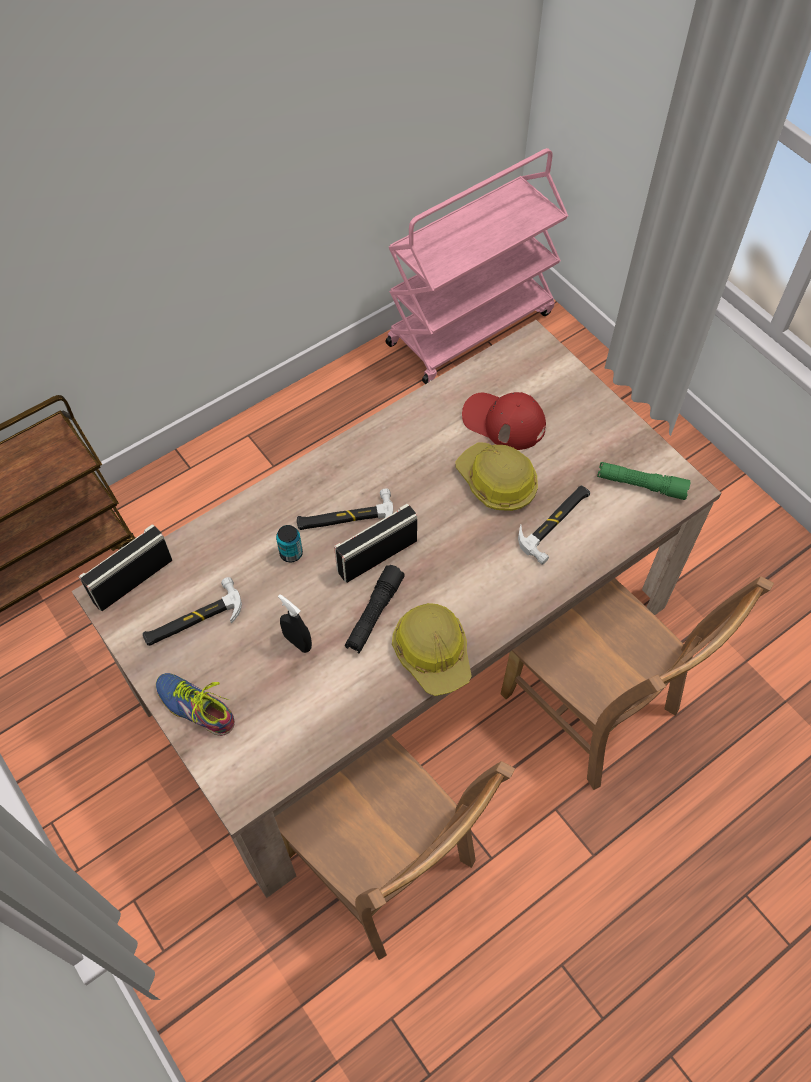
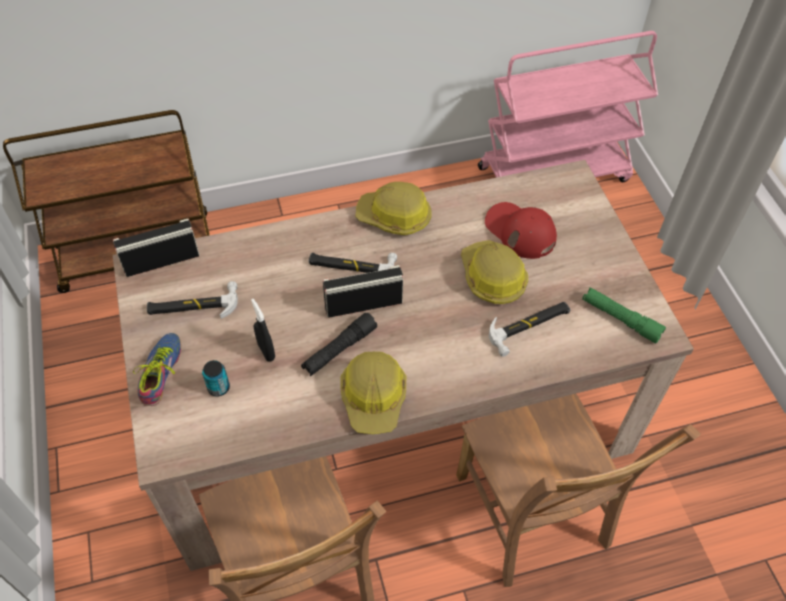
camera: 20 degrees right, 5 degrees down
(197, 704) = (164, 372): shoe -> shoe turned 45 degrees clockwise
(291, 553) = (294, 280): can -> can (218, 387)
(366, 446) = (394, 217): none -> hard hat

